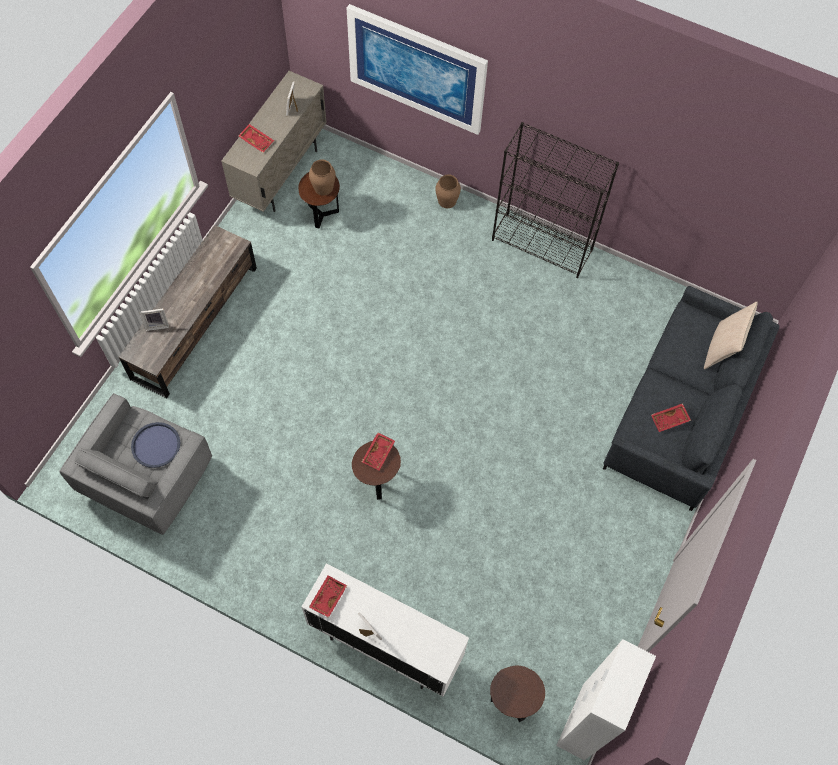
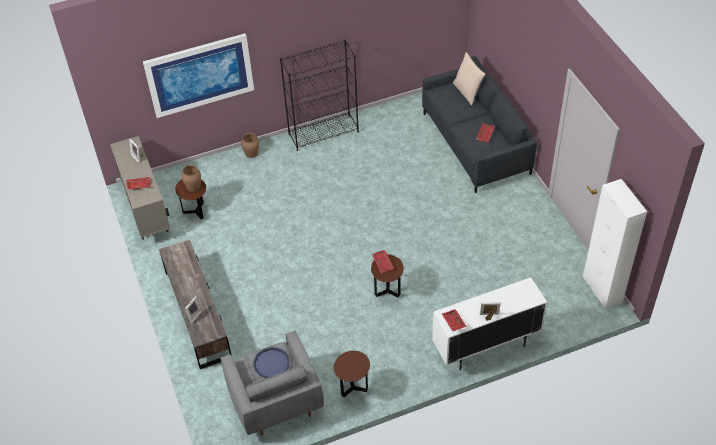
camera: 45 degrees left, 15 degrees down
(511, 701) = (565, 312): brown side table -> brown side table (353, 388)

